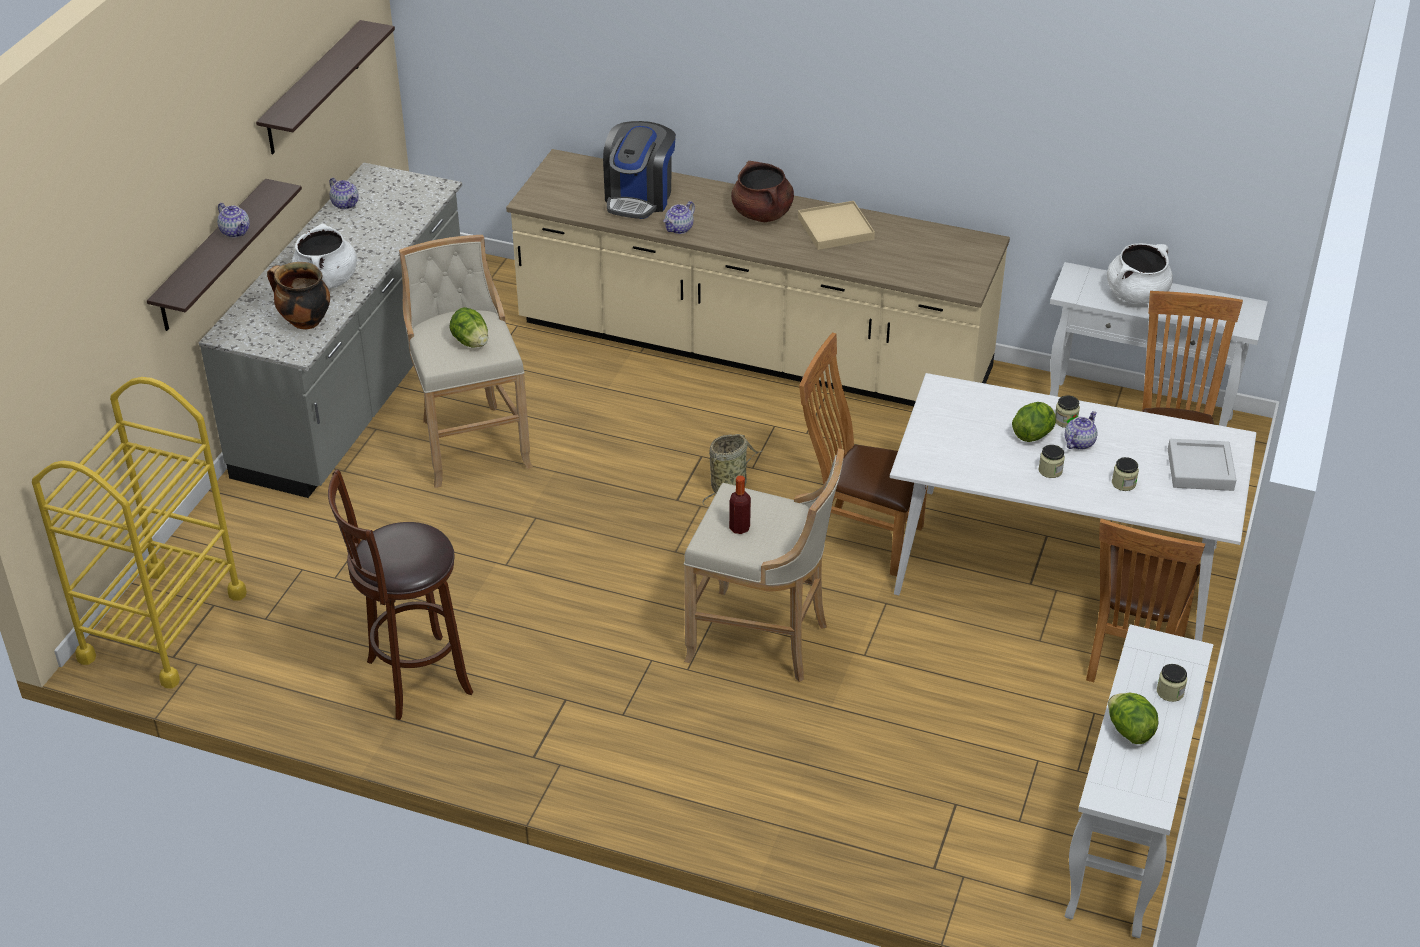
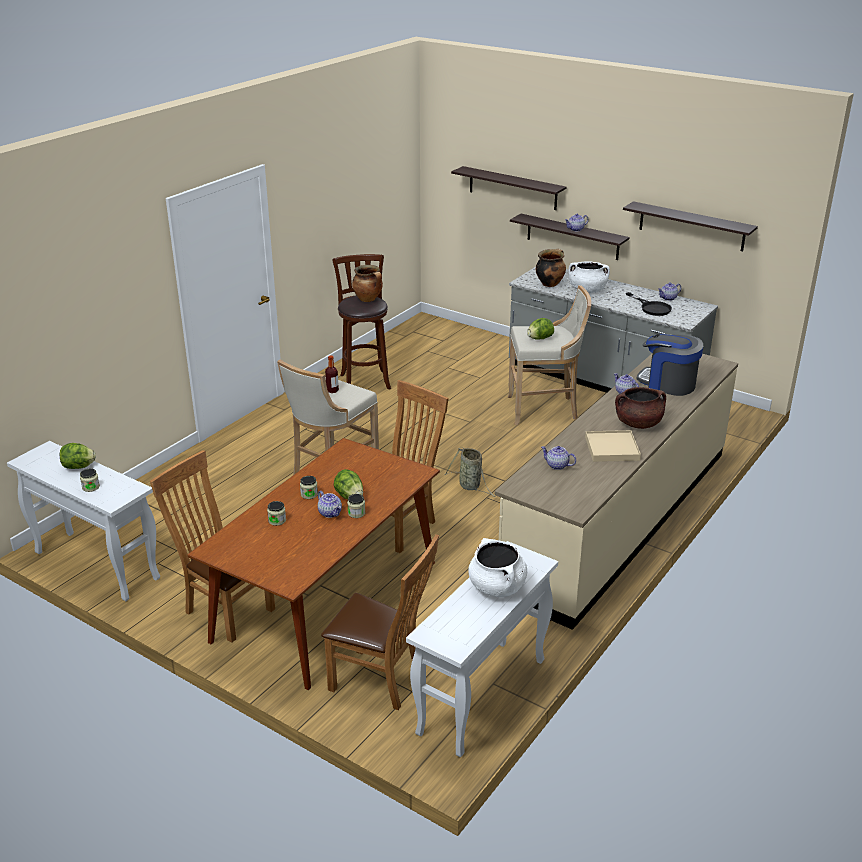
camera: 105 degrees right, 10 degrees down
(125, 272) = (512, 188): none -> shelf
(163, 626) = (434, 330): yellow cart -> none
(388, 216) = (652, 308): none -> black frying pan
(391, 542) = (368, 299): none -> cooking pot
(898, 264) = (557, 465): none -> teapot
(1056, 570) = (327, 600): white dining table -> brown dining table
(1200, 470) = (268, 558): grey tray -> none

